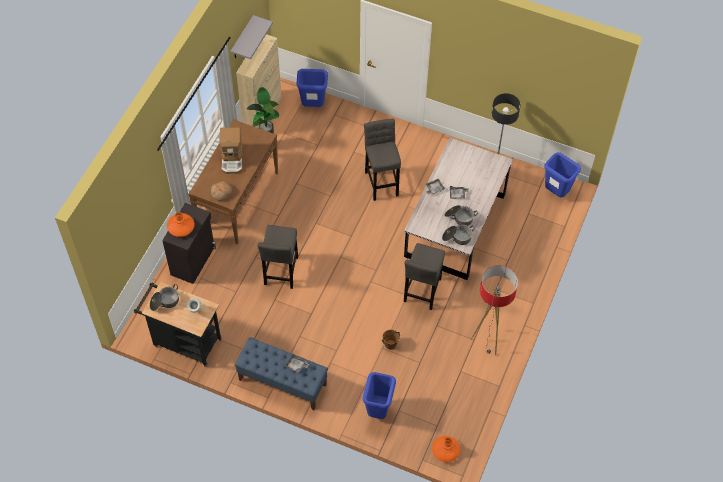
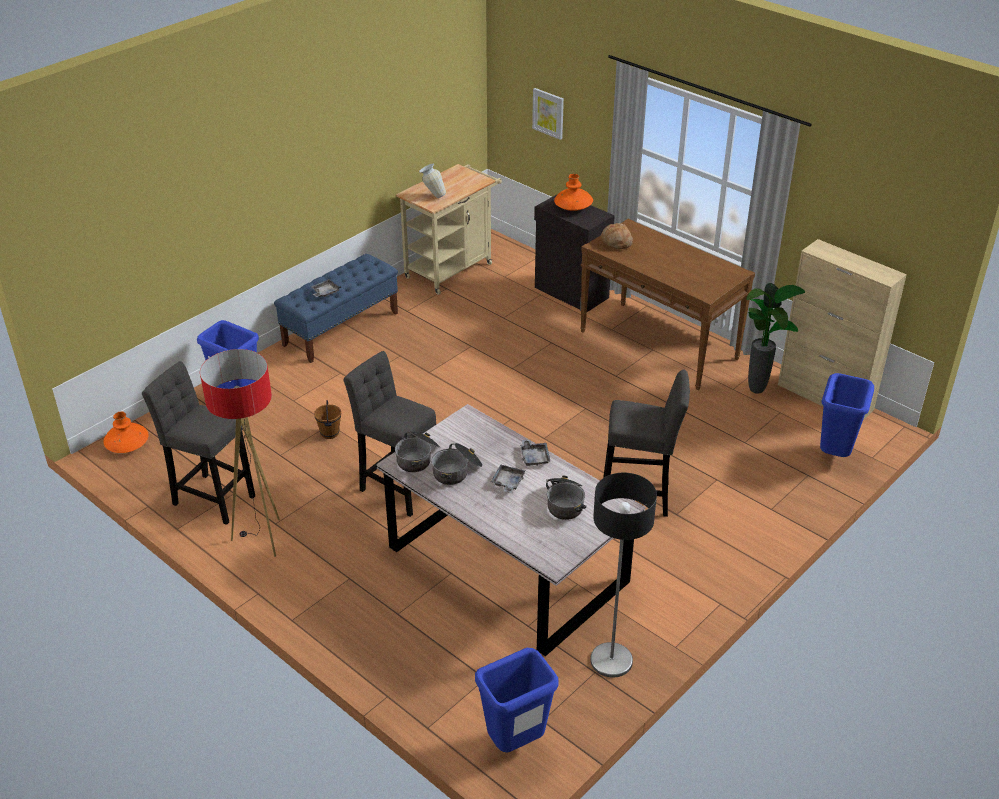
camera: 110 degrees right, 20 degrees down
(129, 229) = (548, 113): none -> picture
(165, 302) = (462, 179): cooking pot -> cooking pot (564, 503)
(183, 341) = (452, 268): black cart -> beige cart
(232, 159) = (675, 260): coffee machine -> none
(242, 38) = (861, 212): grey shelf -> none
(281, 273) = (512, 359): grey stool -> grey stool (211, 498)

